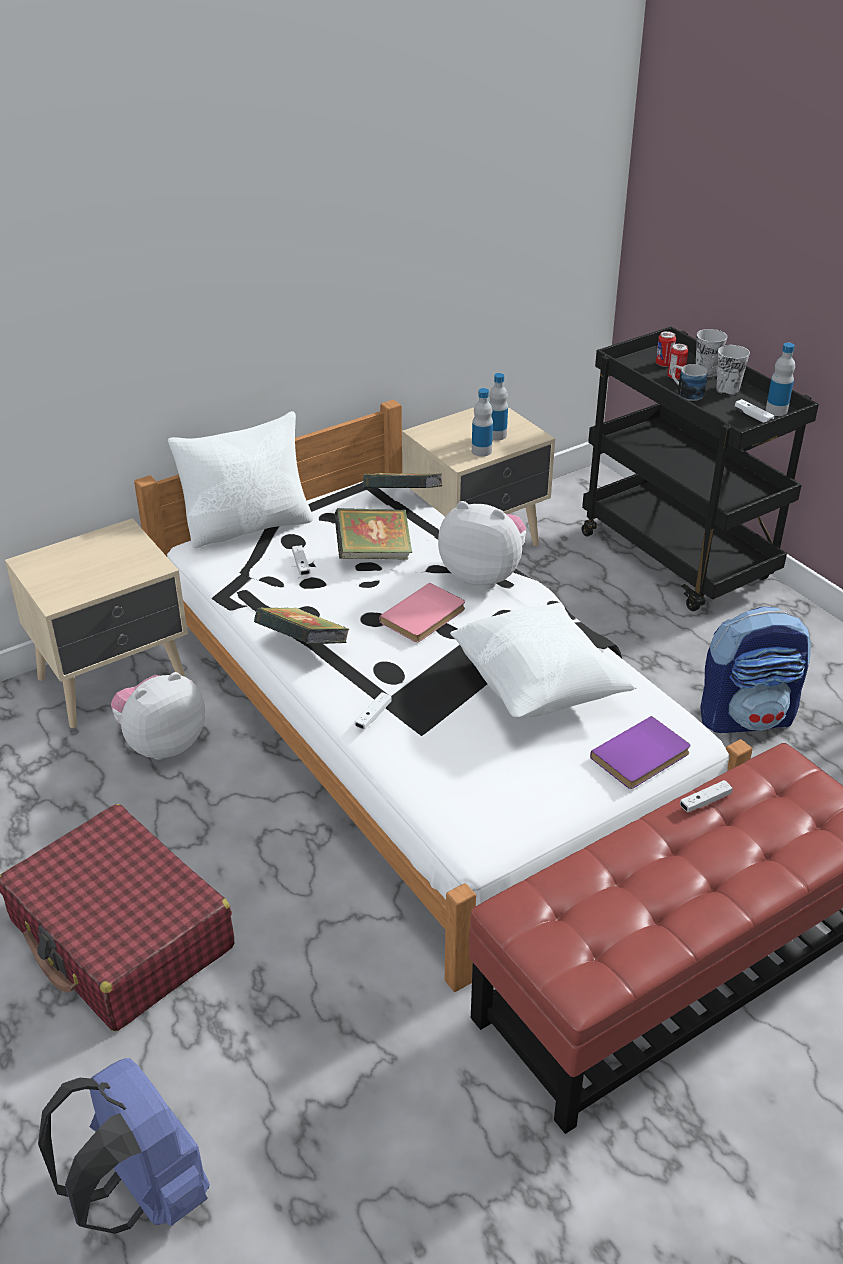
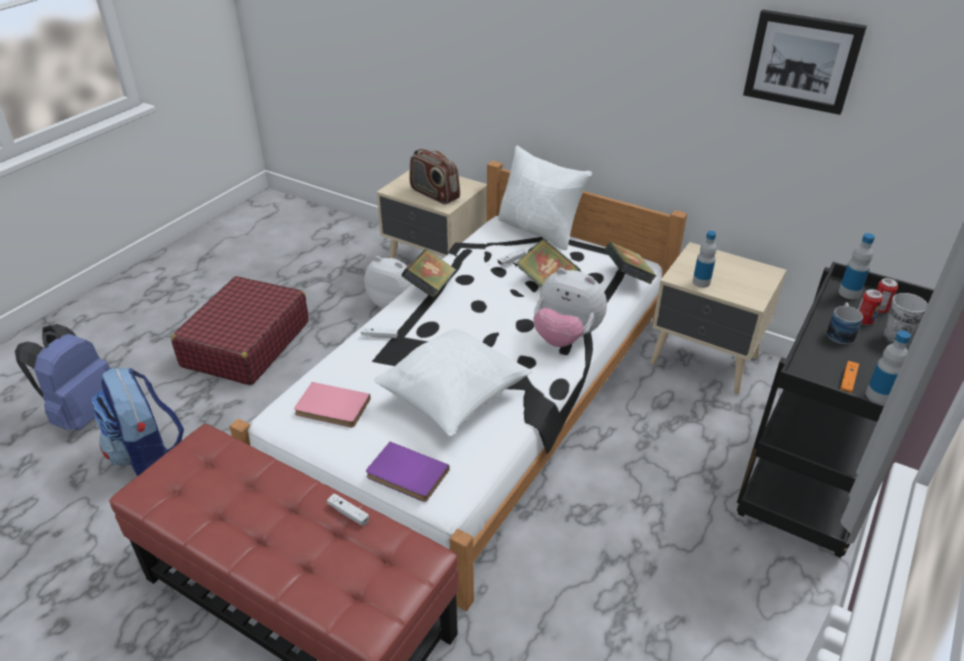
camera: 65 degrees right, 0 degrees up
(112, 567) = (434, 194): none -> radio
(425, 616) = (495, 325): pink book -> pink book (331, 408)
(464, 178) = (802, 61): none -> picture
(483, 575) = (566, 337): plush toy -> plush toy turned 120 degrees clockwise
(496, 435) = (732, 283): bottle -> bottle (849, 293)
(727, 390) = (880, 356): cup -> none
(747, 717) = (621, 588): backpack -> backpack (150, 457)
(753, 416) = (847, 382): white game controller -> orange game controller

